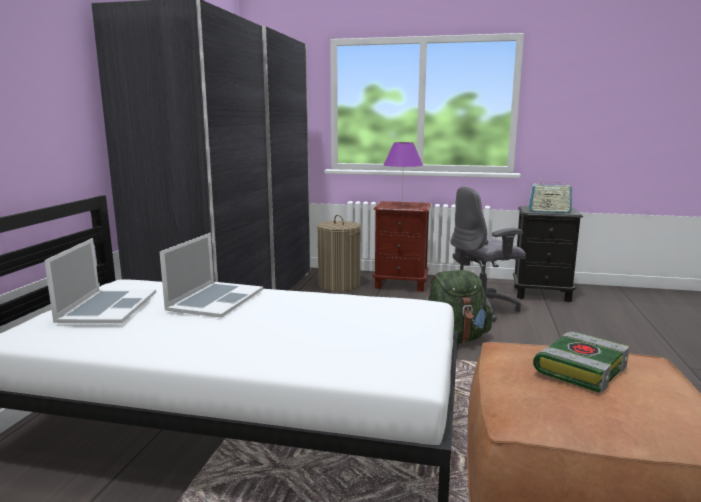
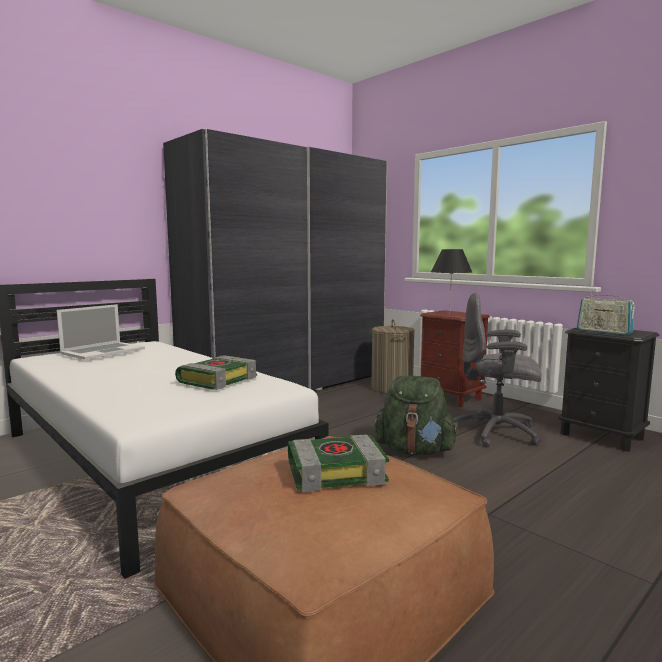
camera: 35 degrees right, 5 degrees down
(215, 299) = (163, 357): laptop -> none
(349, 312) = (218, 380): none -> book
(401, 205) = (449, 314): purple table lamp -> black table lamp

